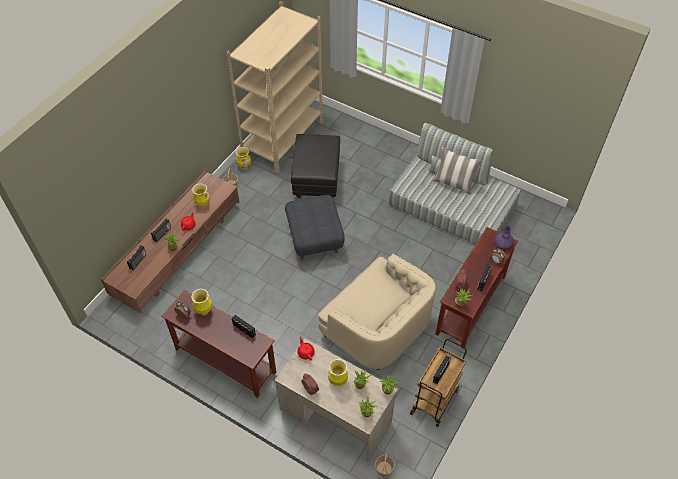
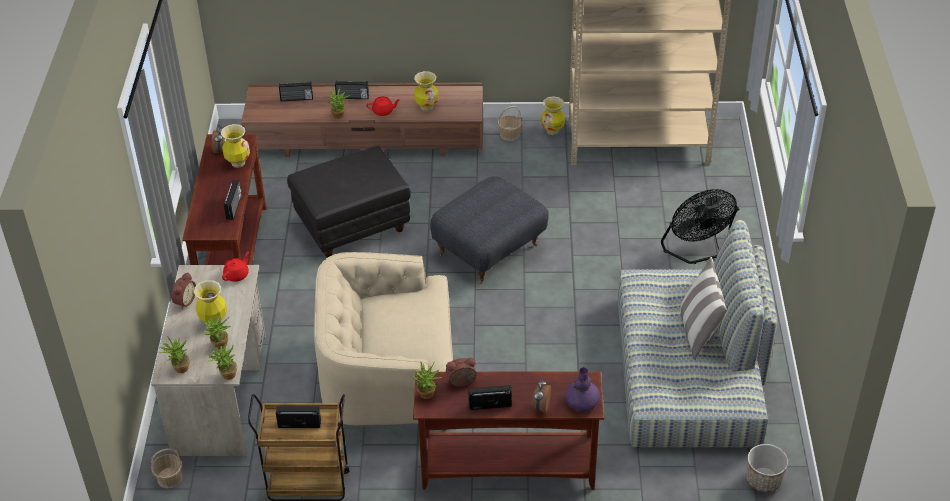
camera: 60 degrees right, 10 degrees down
(316, 180) = (594, 206): black ottoman -> black ottoman (352, 226)
(377, 327) = (389, 378): beige armchair -> beige armchair turned 75 degrees clockwise
(381, 156) = (705, 252): none -> black fan
(534, 214) = (763, 480): none -> planter

